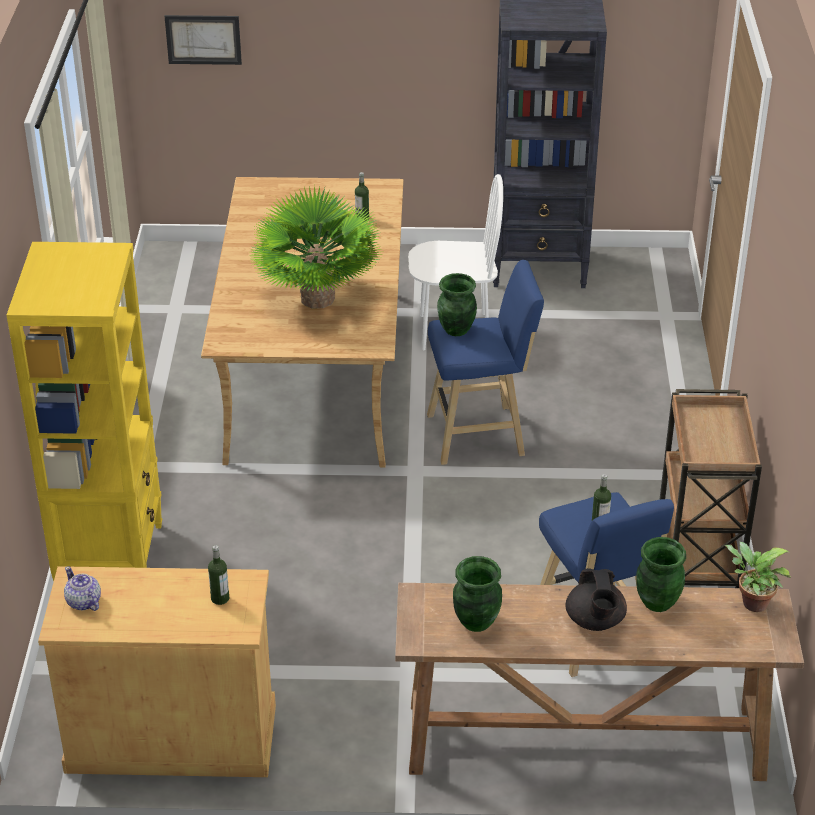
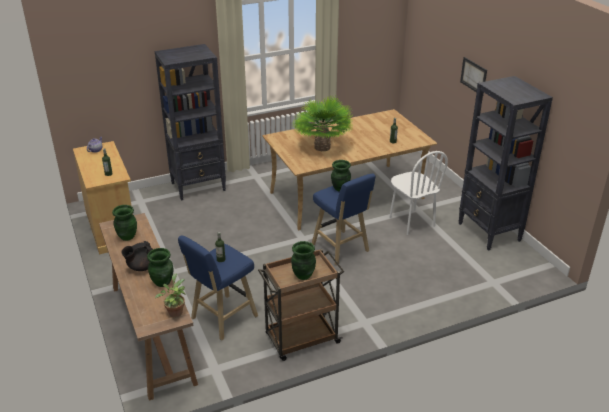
camera: 65 degrees right, 5 degrees down
(111, 560) = (199, 187): yellow bookcase -> black bookcase
(203, 39) = (424, 49): picture -> picture (473, 76)
(723, 436) = (303, 275): none -> green vase

